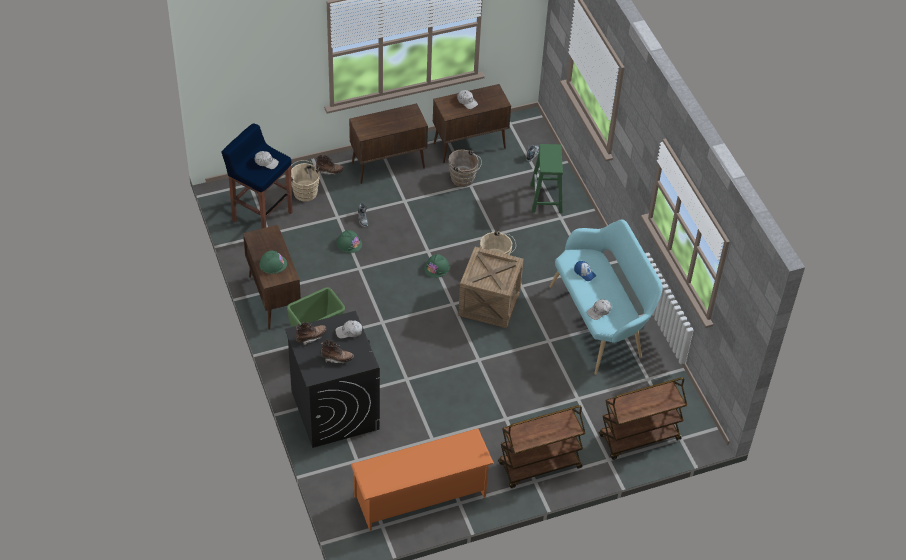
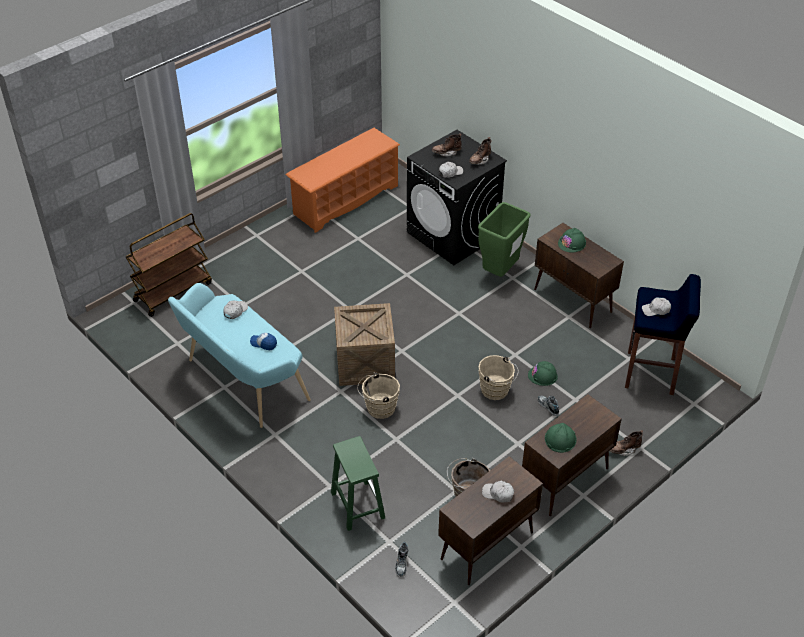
camera: 160 degrees right, 5 degrees down
(304, 191) = (631, 416): beige bucket -> beige bucket (496, 391)
(436, 268) = (438, 381): green hard hat -> green hard hat (560, 439)
(539, 466) = (256, 246): brown cart -> none

